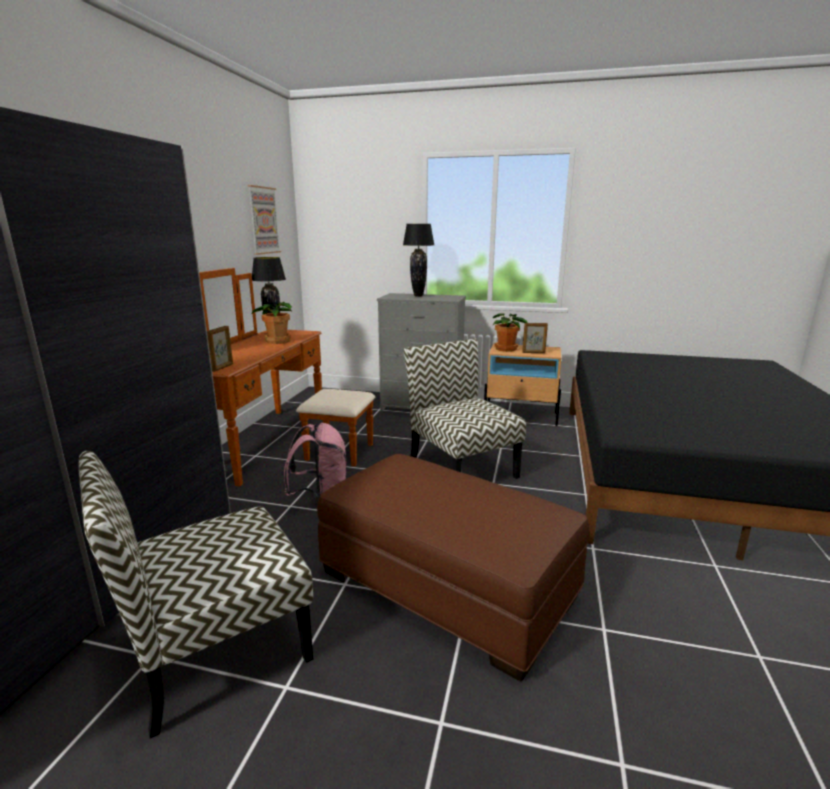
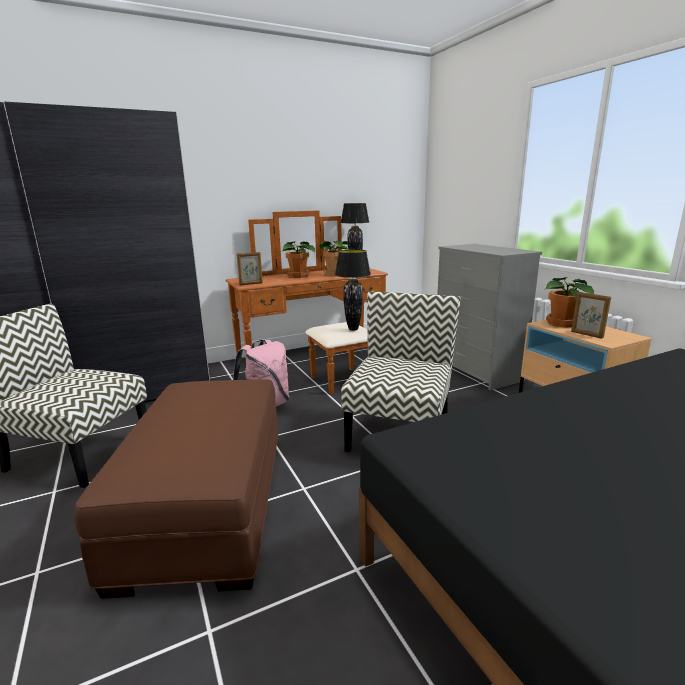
camera: 50 degrees right, 0 degrees up
(245, 350) = (298, 276): none -> potted plant
(263, 220) = (373, 171): picture -> none
(418, 296) = (486, 248): black table lamp -> black table lamp (353, 329)

